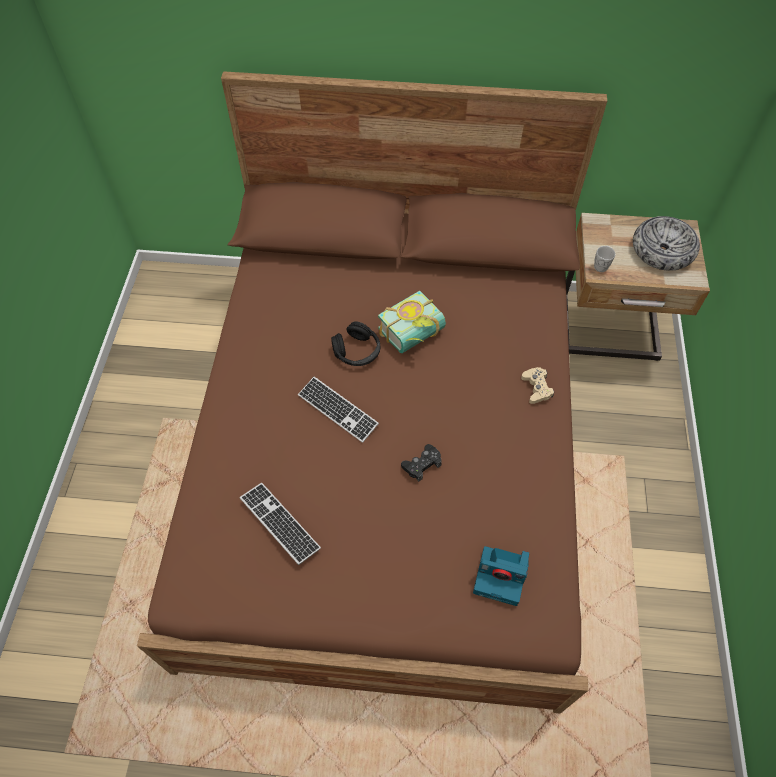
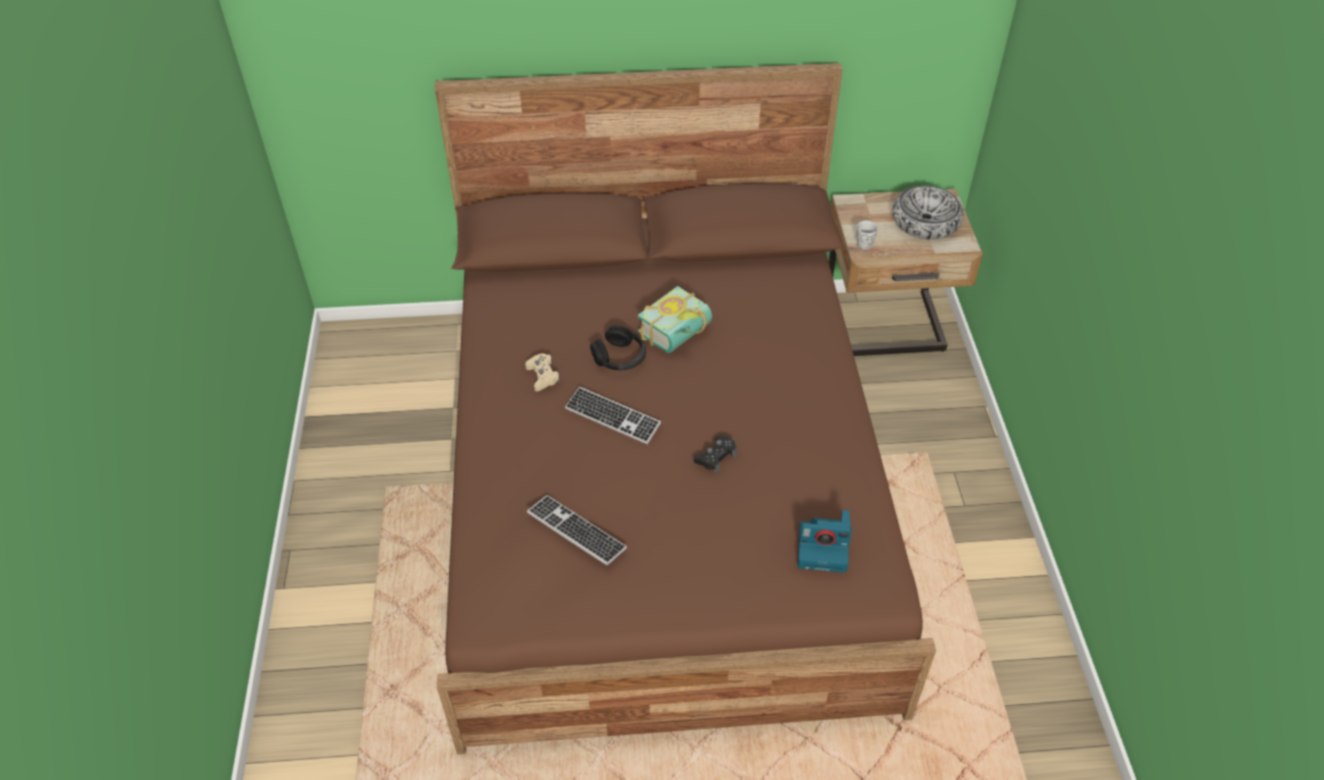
camera: 10 degrees left, 10 degrees down
(536, 388) = (821, 368): beige game controller -> beige game controller (543, 376)

